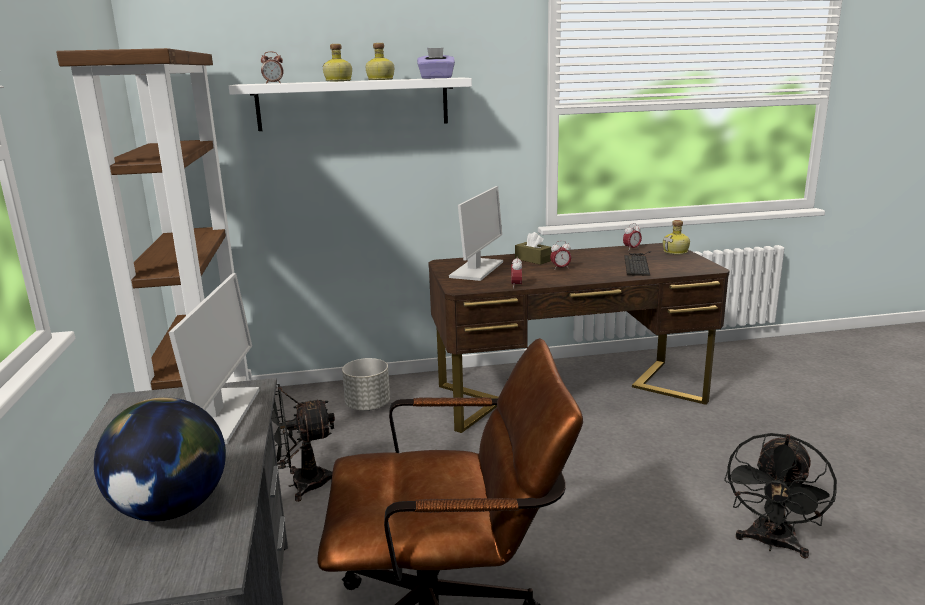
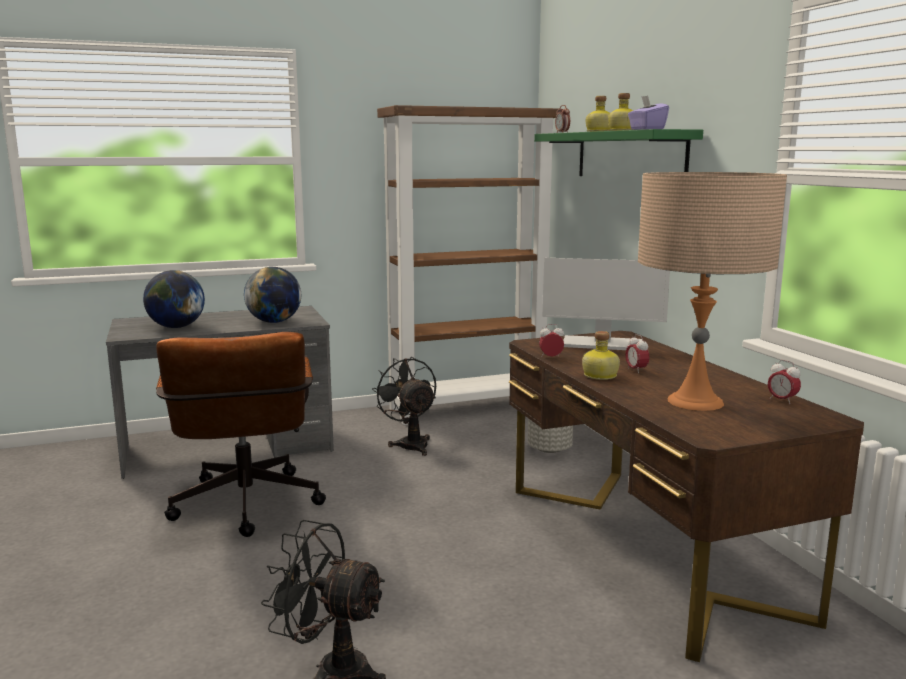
camera: 80 degrees right, 5 degrees down
(218, 416) = (274, 322): monitor -> globe
(353, 104) = (629, 155): white shelf -> green shelf
(533, 260) = (665, 360): brown tissue box -> none
(637, 263) = (695, 401): keyboard -> beige table lamp
(676, 252) = (796, 423): bottle -> bottle (600, 376)

